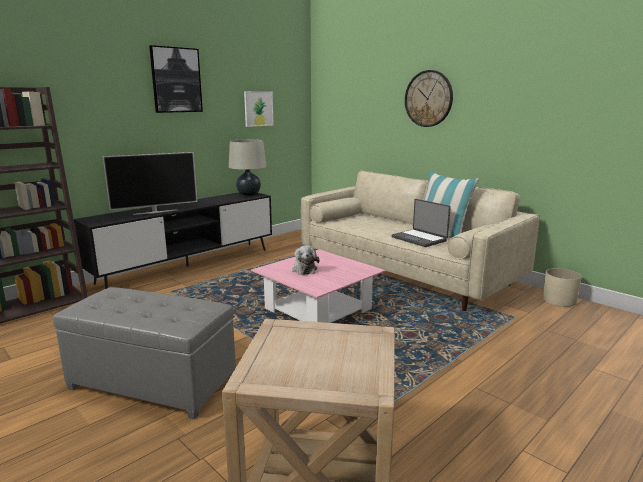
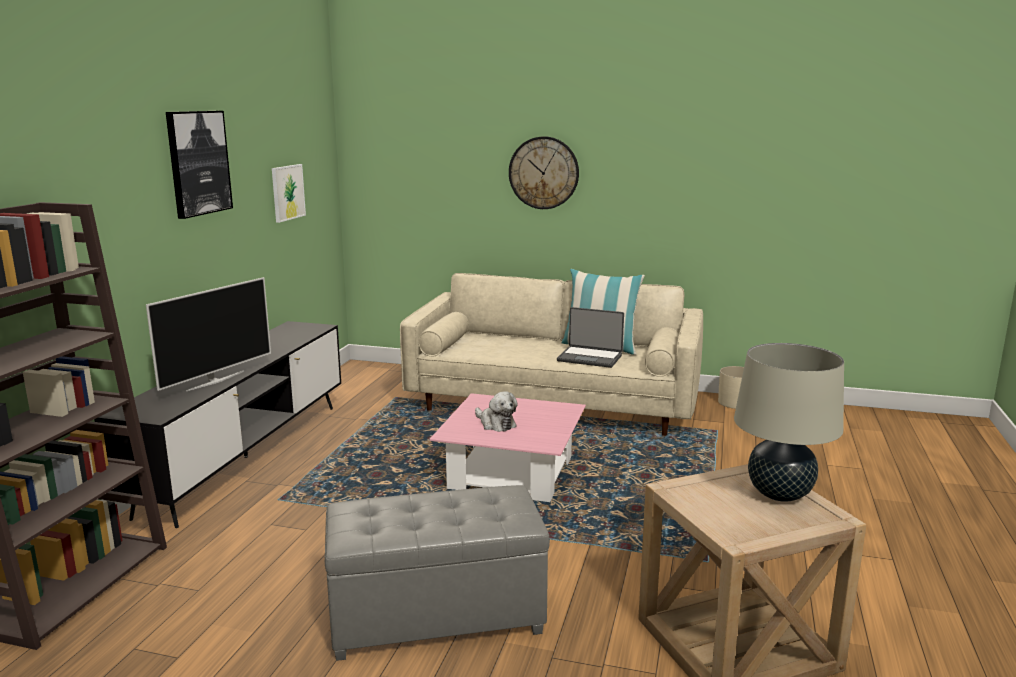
camera: 30 degrees left, 0 degrees up
(248, 194) = (302, 328): beige table lamp -> beige table lamp (779, 494)

